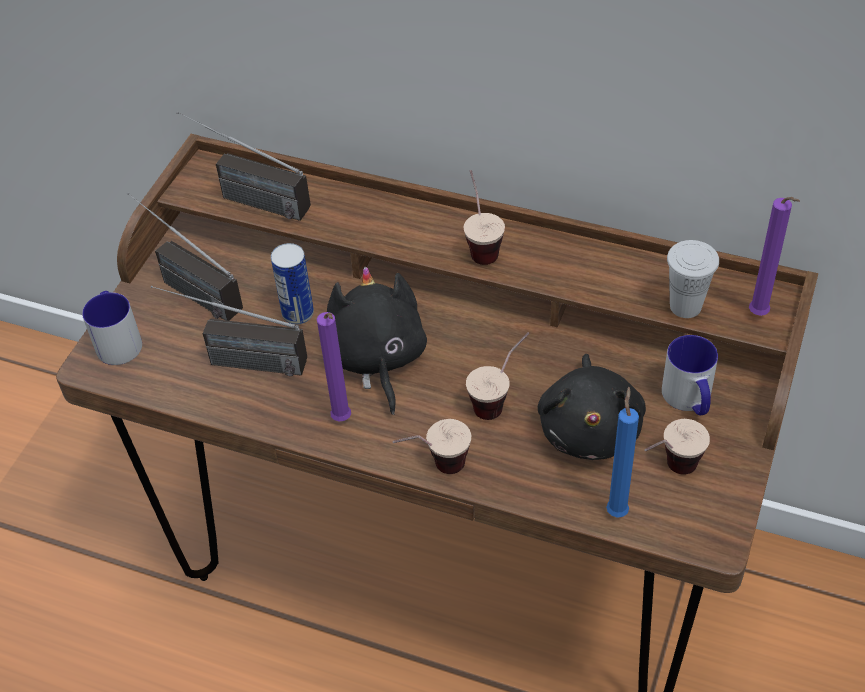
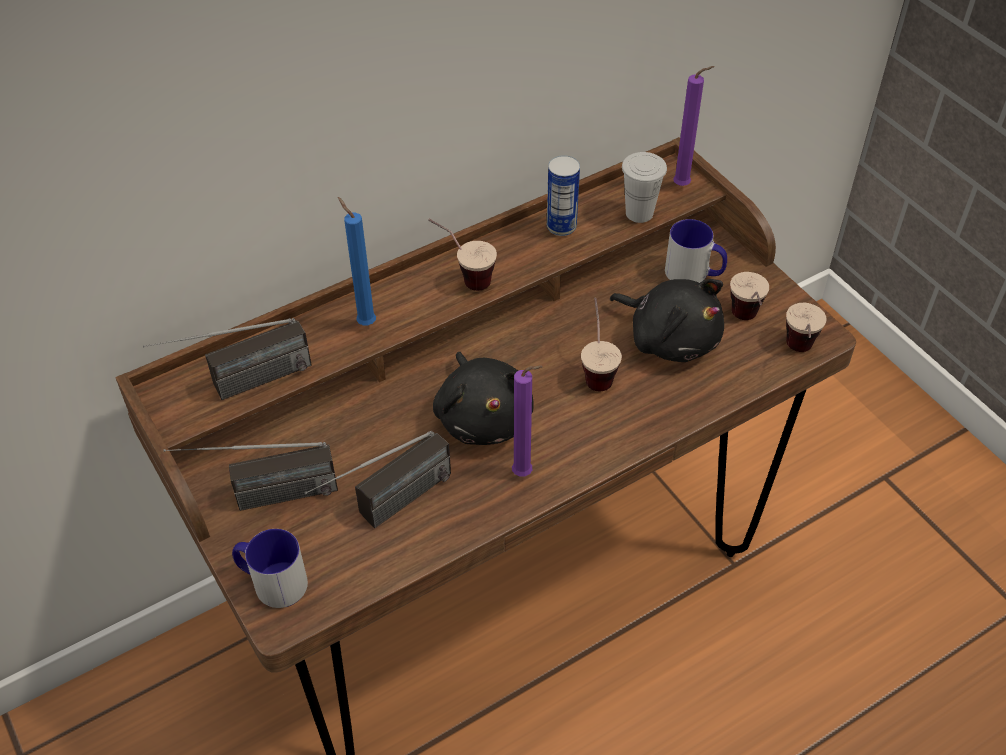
camera: 55 degrees left, 0 degrees up
(298, 313) = (380, 438): can -> can (561, 226)
(377, 359) = (483, 417): black plush toy -> black plush toy turned 135 degrees counterclockwise
(434, 470) = (626, 446): cup -> cup (798, 355)
(617, 510) = (754, 368): blue candle -> blue candle (364, 322)

